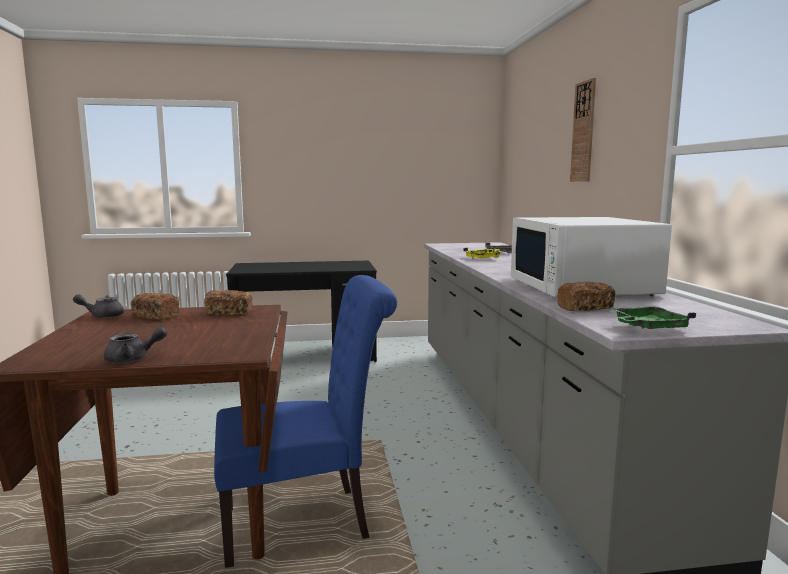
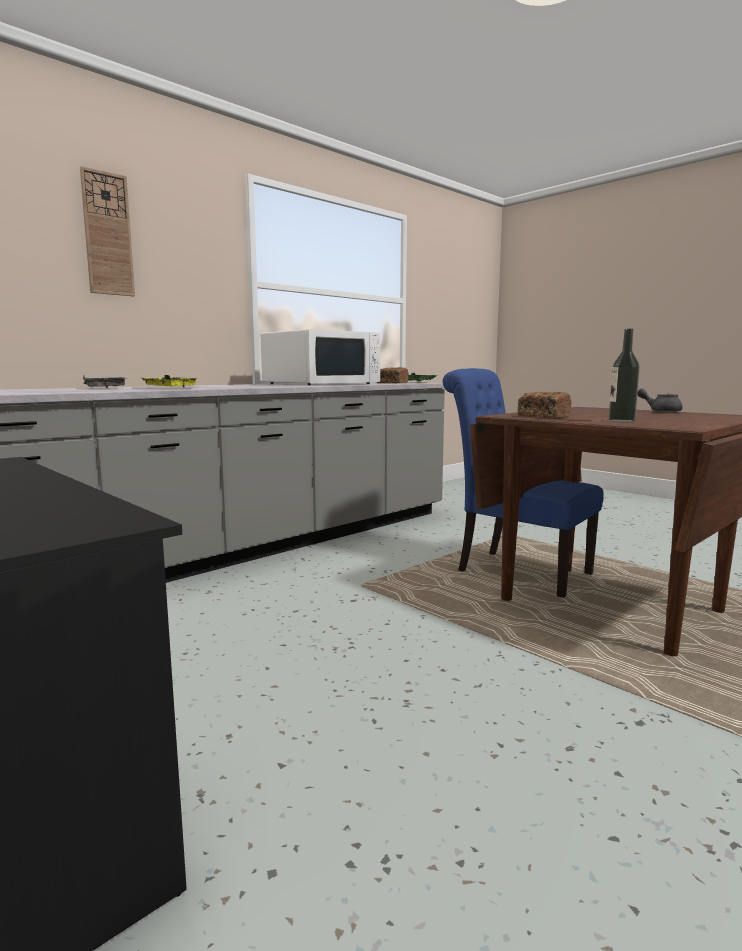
camera: 125 degrees left, 0 degrees up
(102, 316) = (684, 426): grey teapot -> none
(155, 316) = (621, 421): bread -> bottle

